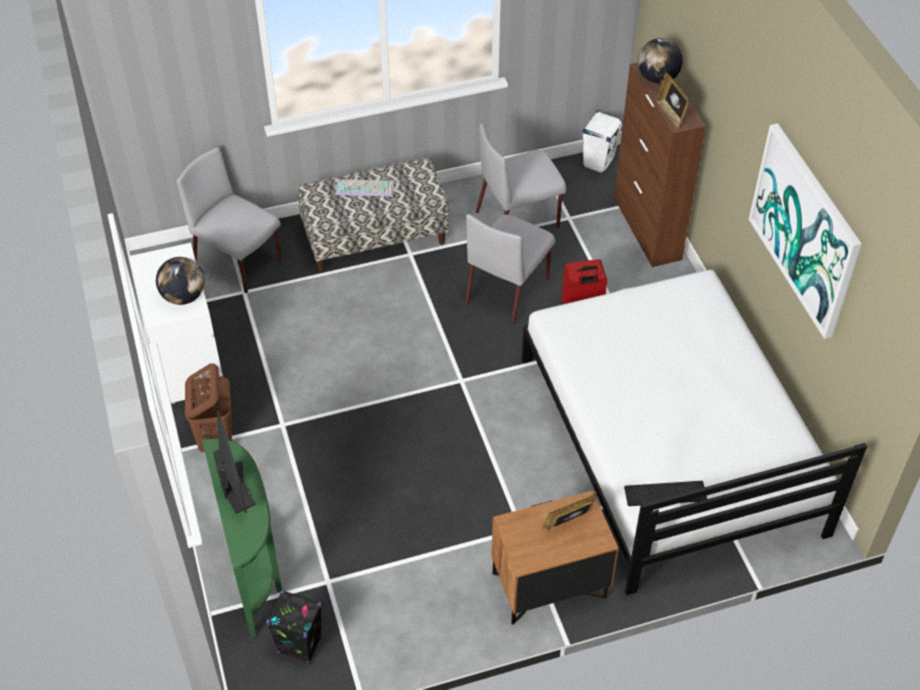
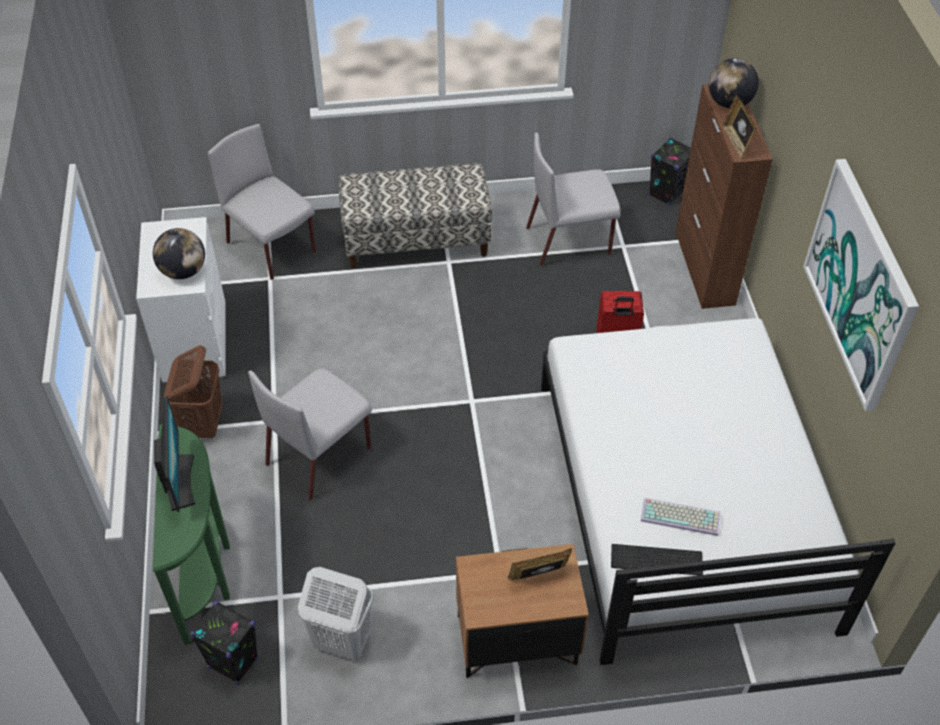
camera: 10 degrees right, 0 degrees up
(365, 187) = (408, 186): keyboard -> keyboard (681, 516)
(393, 611) = (341, 641): none -> white laundry basket
(508, 290) = (542, 312): grey chair -> grey chair (320, 454)
(598, 163) = (666, 193): white speaker -> black speaker

